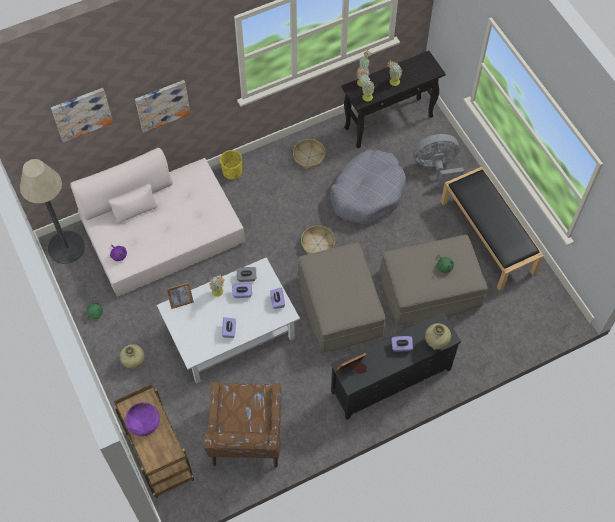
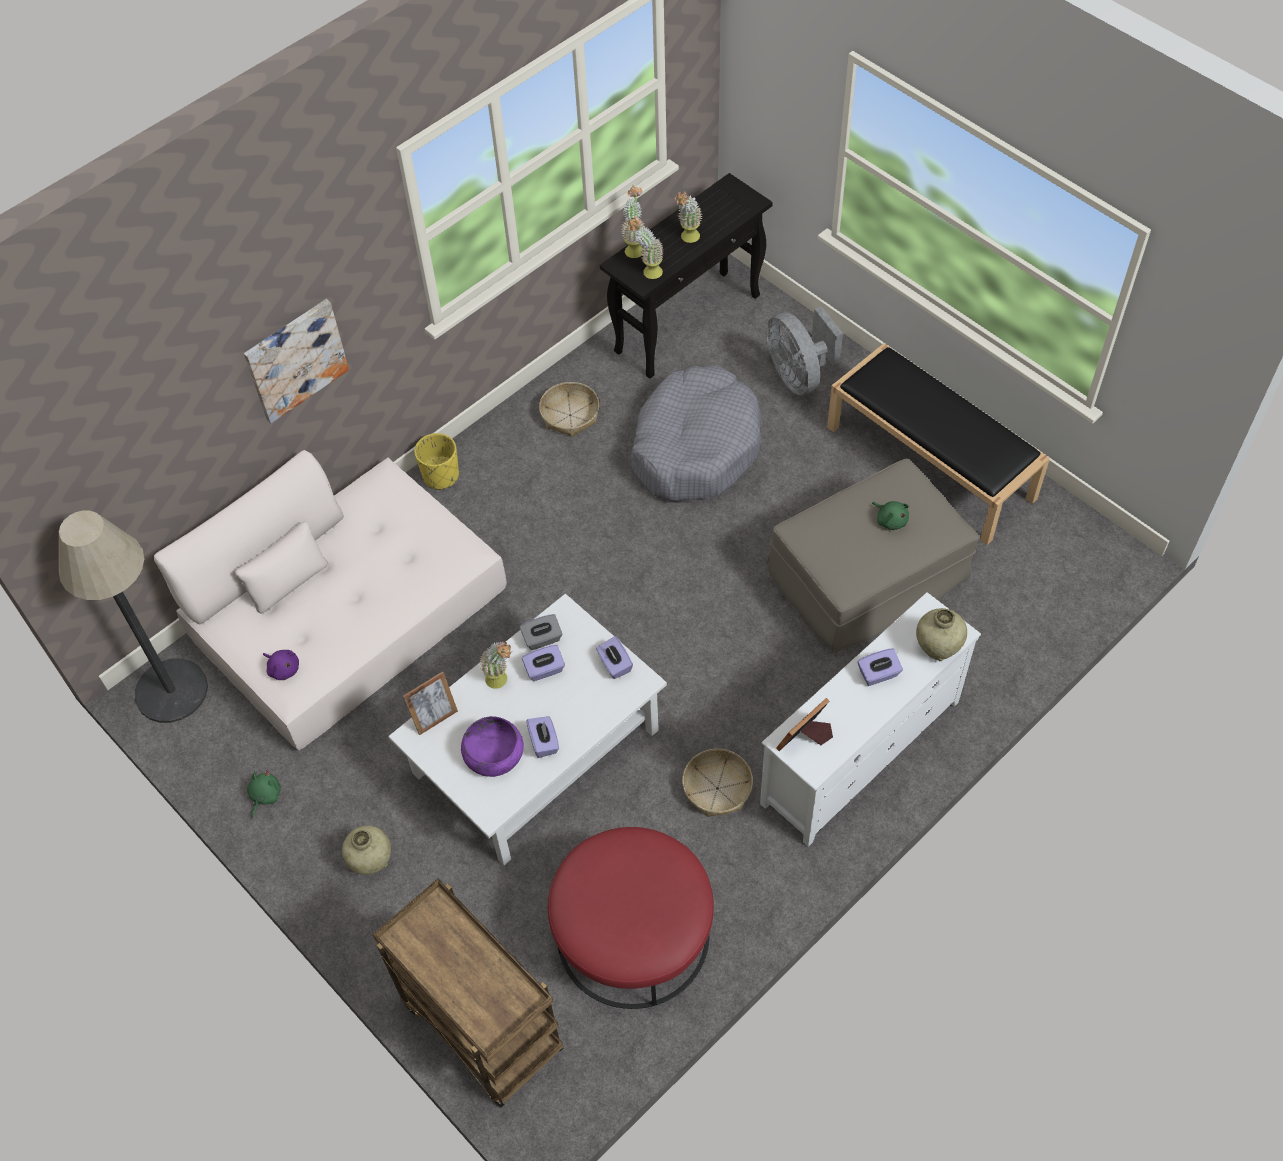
camera: 15 degrees left, 5 degrees down
(82, 113) = (149, 402): picture -> none
(143, 422) = (444, 958): purple bowl -> purple bowl (493, 754)
(246, 436) = (633, 934): brown armchair -> red ottoman
(318, 244) = (640, 556): basket -> basket (717, 788)
(340, 306) = (720, 651): beige ottoman -> none
(391, 381) = (861, 753): black tv stand -> white tv stand
(436, 168) = (798, 375): grey fan -> grey fan turned 90 degrees counterclockwise

